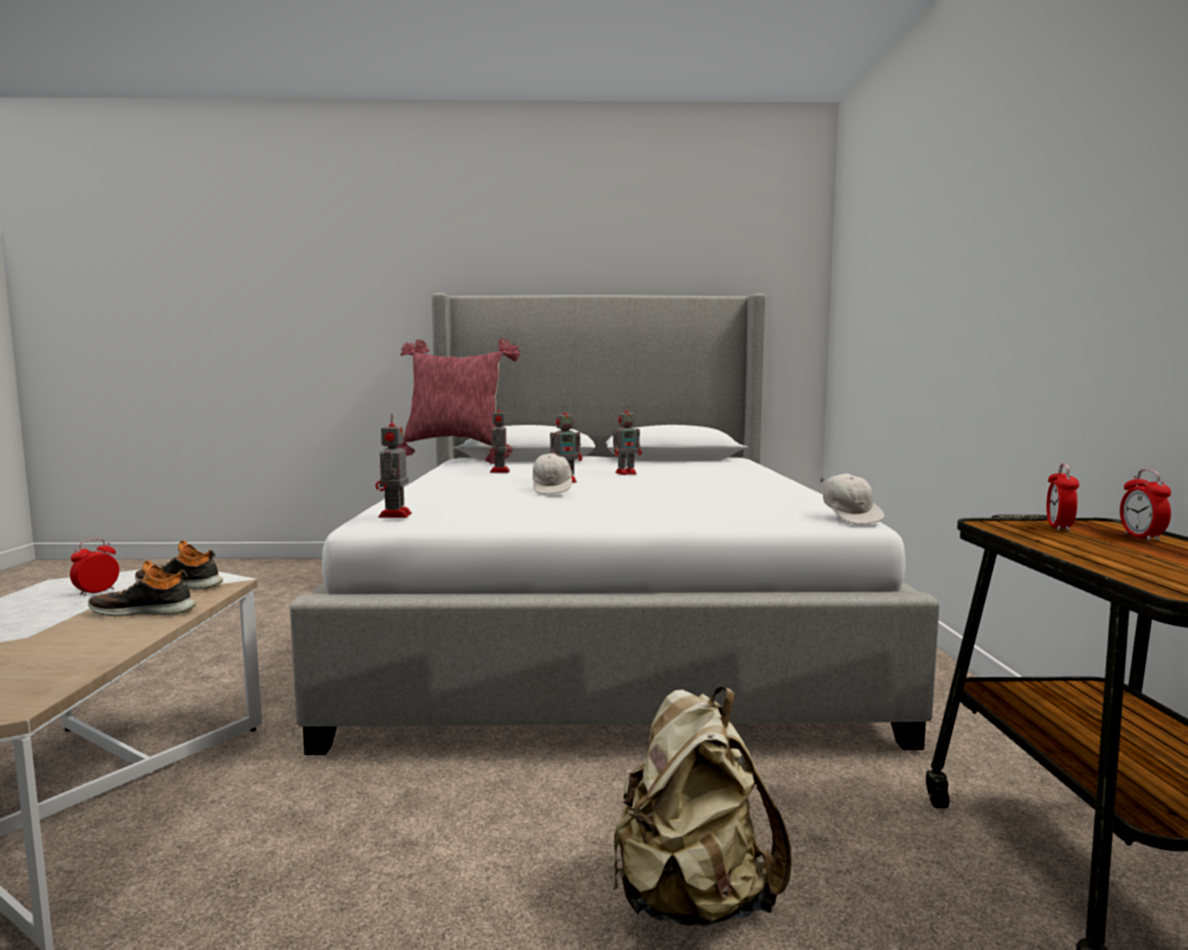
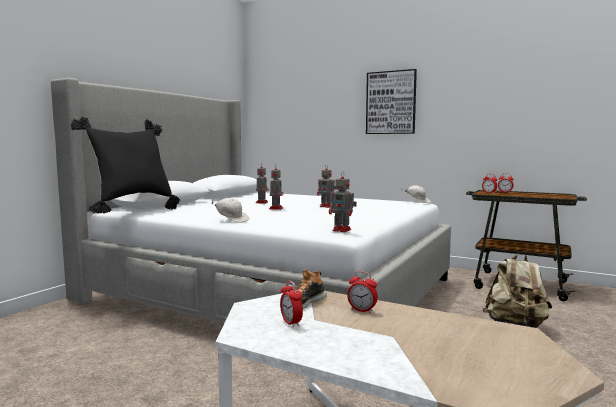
camera: 60 degrees left, 0 degrees up
(145, 611) = (362, 310): shoe -> alarm clock
(456, 461) = (131, 212): red pillow -> black pillow
(499, 471) = (207, 211): toy robot -> toy robot (327, 206)
(552, 490) = (309, 211): white cap -> white cap (232, 220)
(986, 261) = (391, 102): none -> picture

